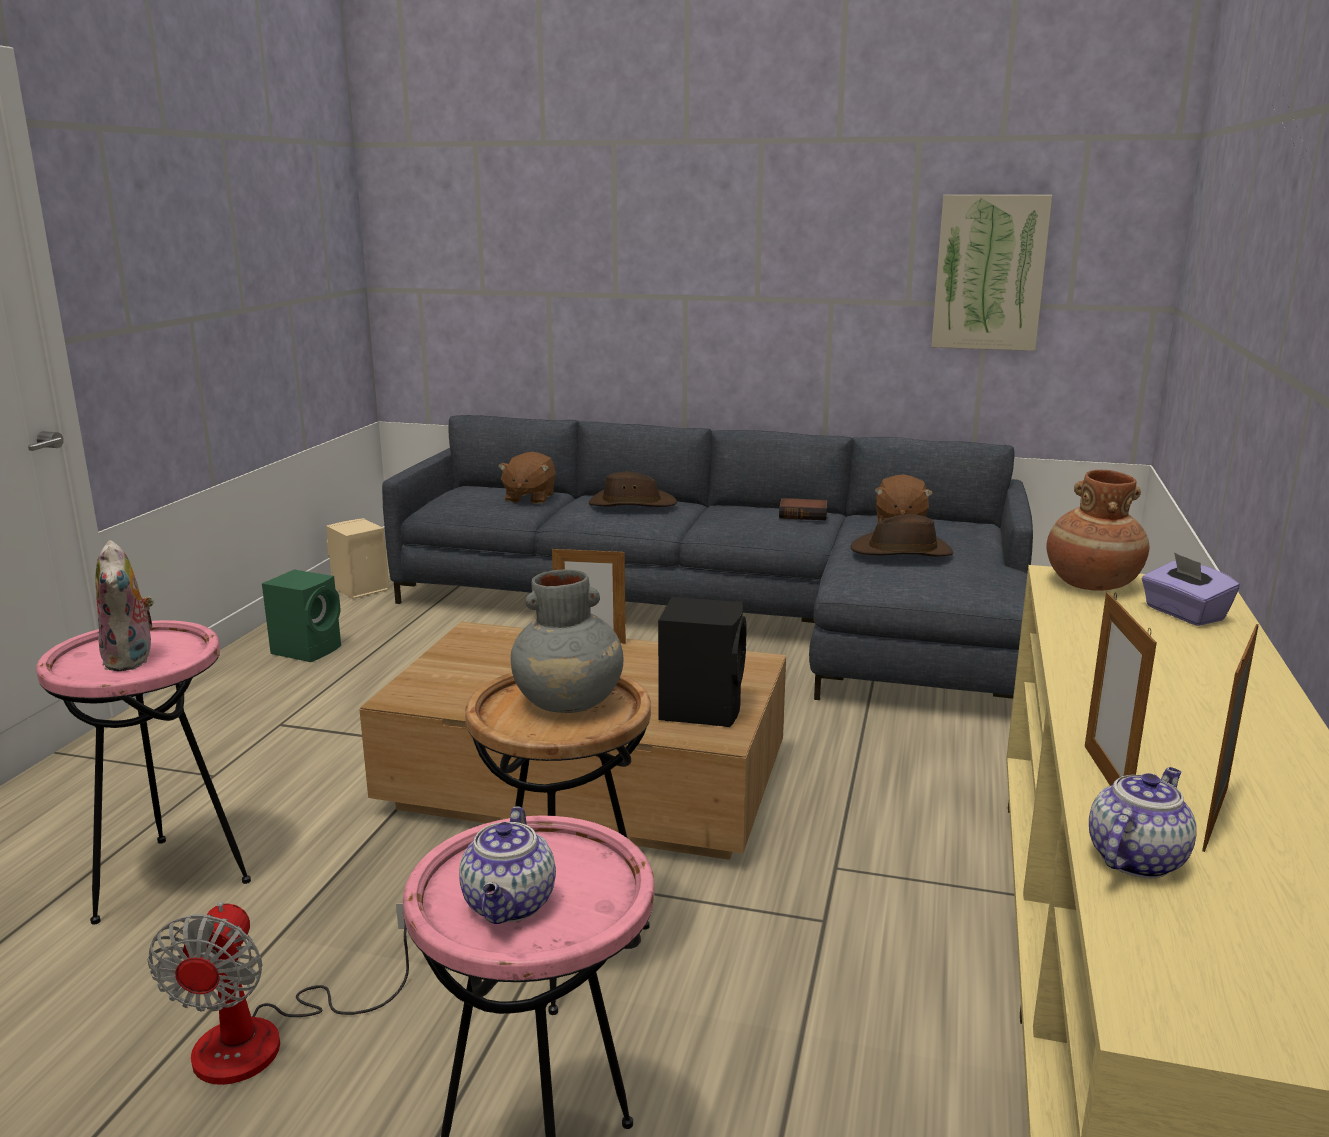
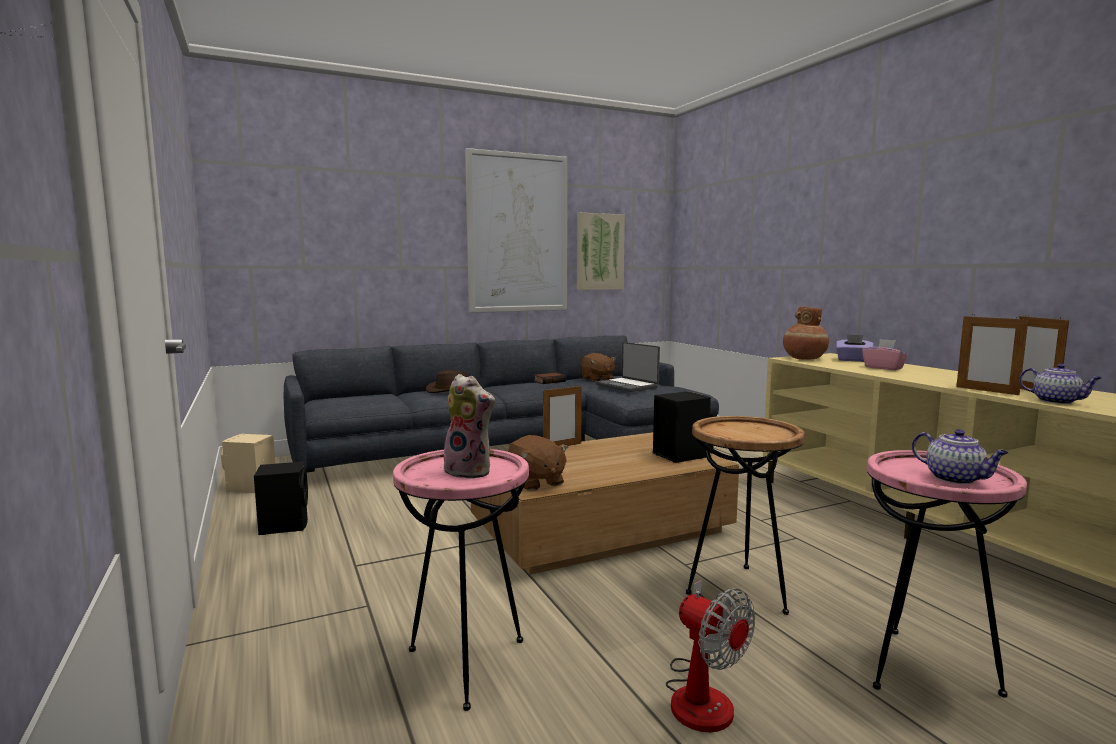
camera: 40 degrees left, 10 degrees down
(308, 649) = (284, 525): green speaker -> black speaker
(529, 498) = (381, 397): brown plush toy -> brown plush toy (536, 482)
(569, 703) = (744, 429): grey vase -> none
(816, 238) = (517, 233): none -> picture
(902, 552) = (627, 386): brown hat -> laptop
(1135, 858) = (1057, 401): teapot -> teapot turned 135 degrees clockwise
(1157, 652) = (883, 368): none -> pink tissue box

